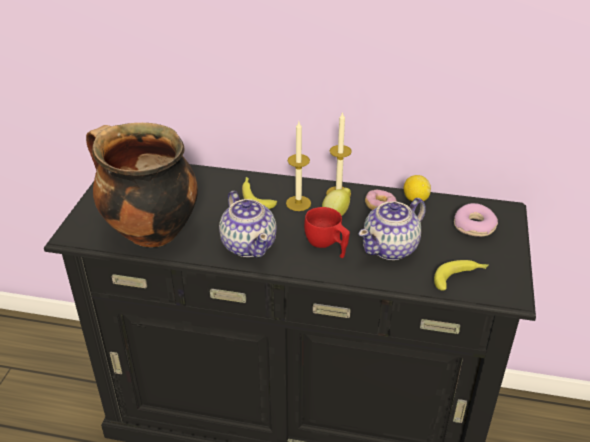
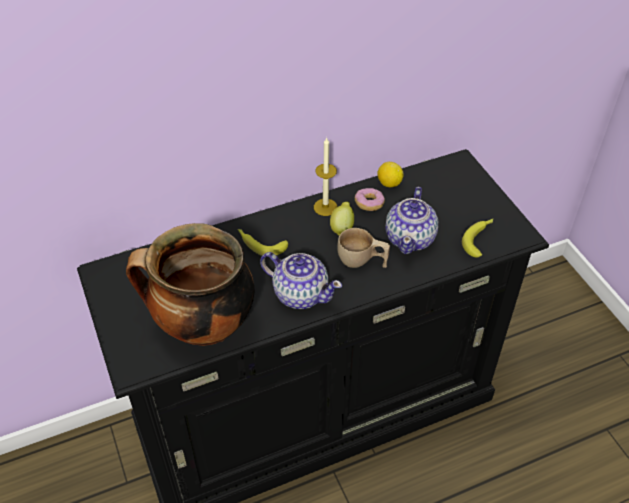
camera: 35 degrees left, 10 degrees up
(298, 203) = (302, 233): candle -> none
(327, 245) = (362, 261): red cup -> beige cup
(474, 226) = (451, 188): donut -> none

